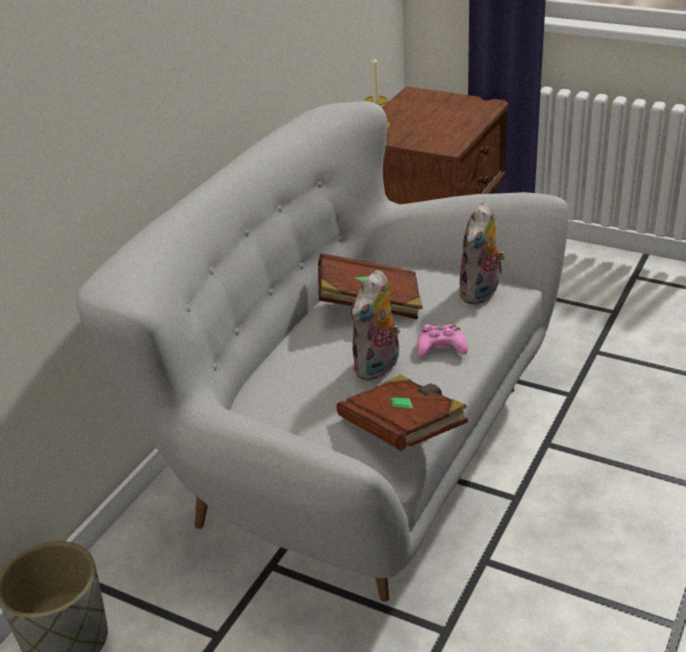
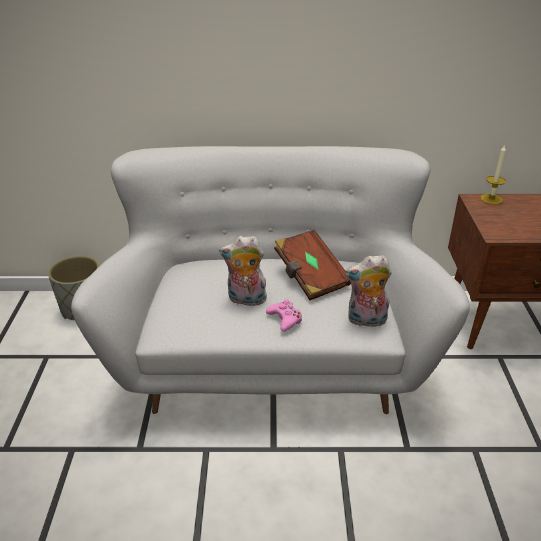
camera: 60 degrees right, 0 degrees up
(403, 431) = (188, 328): brown book -> none

